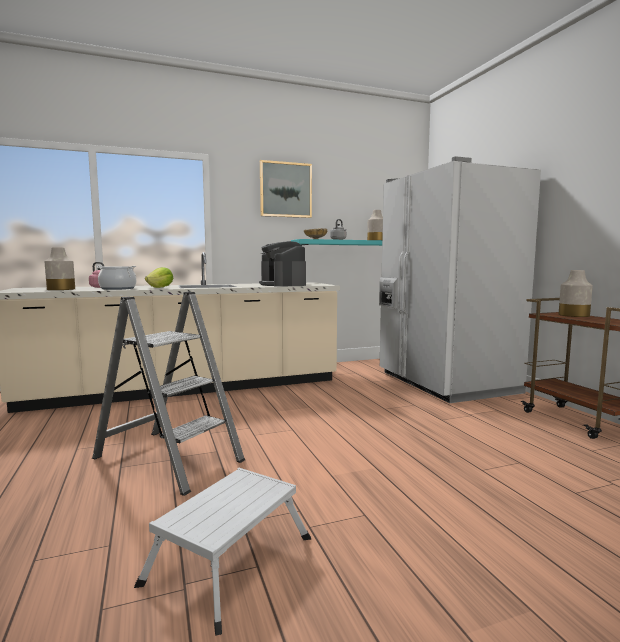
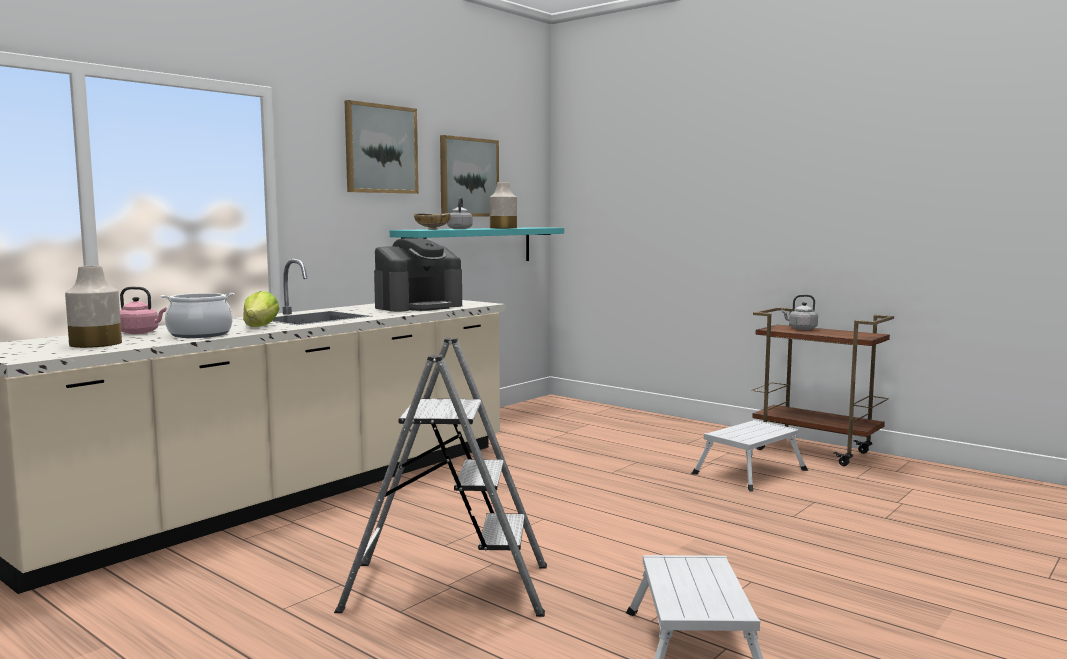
camera: 30 degrees left, 0 degrees up
(283, 284) = (418, 306): coffee machine -> coffee machine turned 75 degrees counterclockwise
(354, 208) = (468, 177): none -> picture
(445, 382) = (632, 428): white fridge -> none
(494, 427) = (750, 472): none -> white step ladder
(573, 315) = (801, 328): beige vase -> grey kettle

